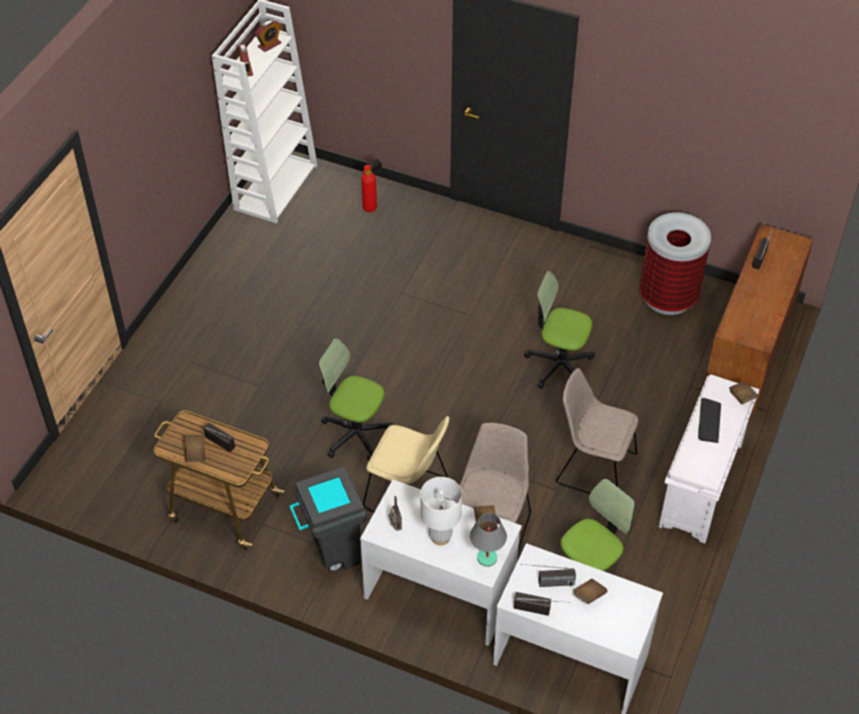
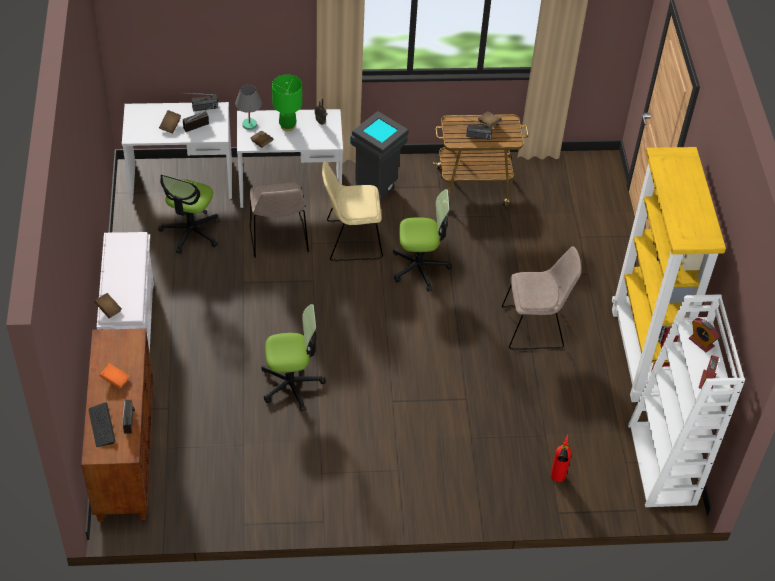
camera: 150 degrees right, 0 degrees up
(210, 271) = (641, 355): none -> yellow bookcase
(440, 537) = (287, 126): white table lamp -> green table lamp
(593, 467) = (223, 309): beige chair -> beige chair (535, 327)
(668, 297) = (222, 492): trash can -> none
(709, 421) = (129, 280): keyboard -> keyboard (102, 425)
(761, 297) = (115, 380): none -> orange book

